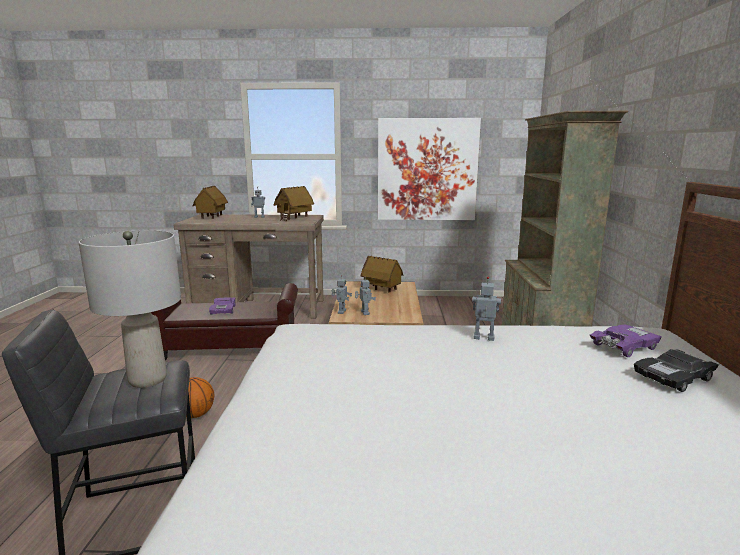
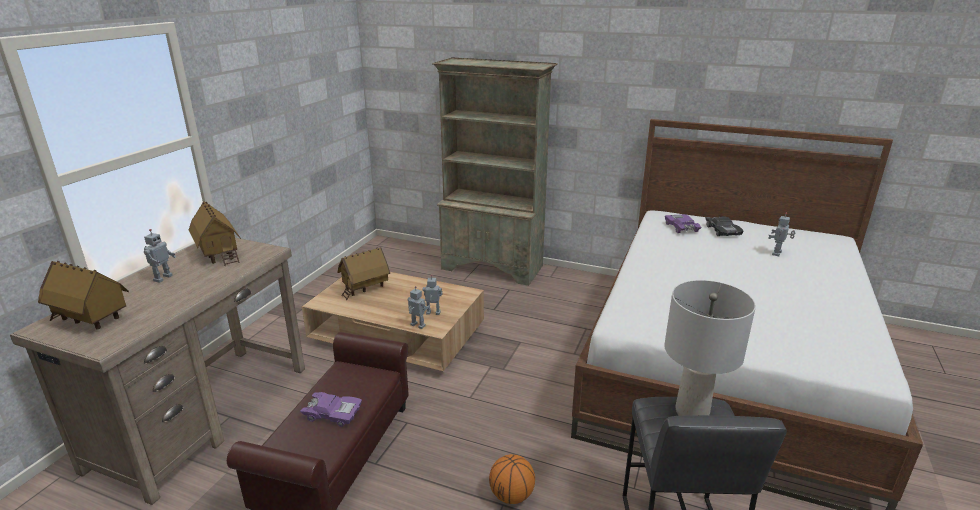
camera: 70 degrees left, 10 degrees up
(427, 170) = (290, 128): picture -> none
(483, 338) = (660, 259): toy robot -> toy robot (777, 253)

